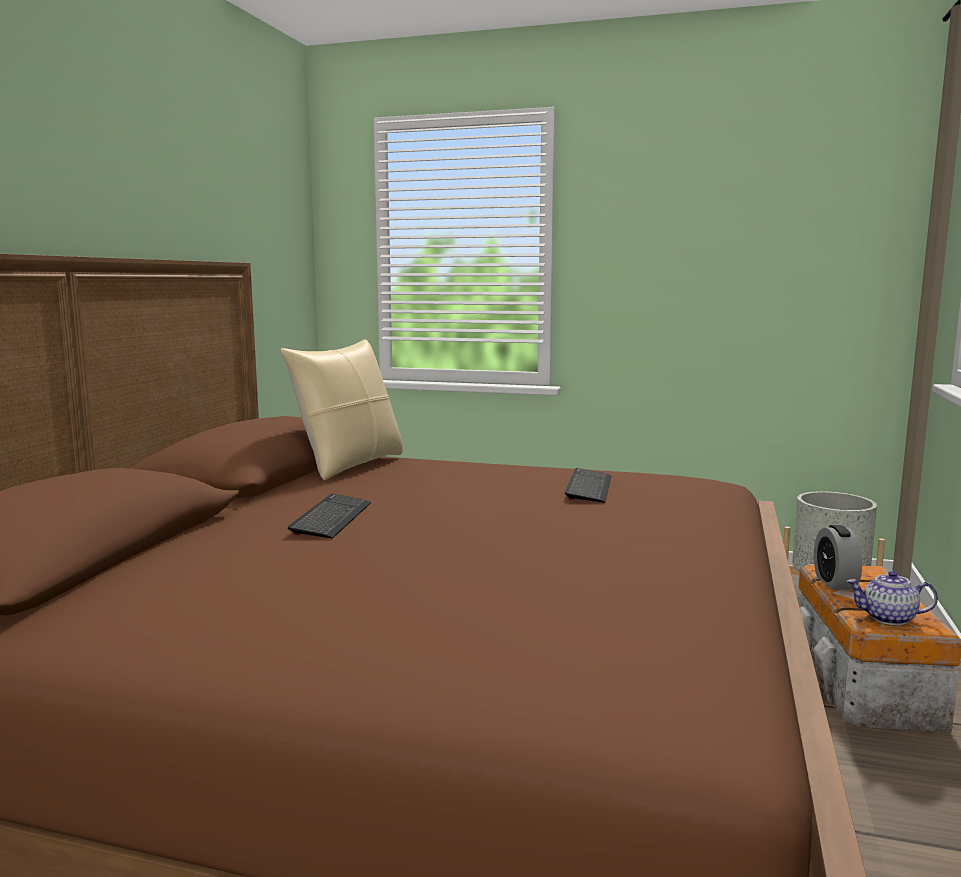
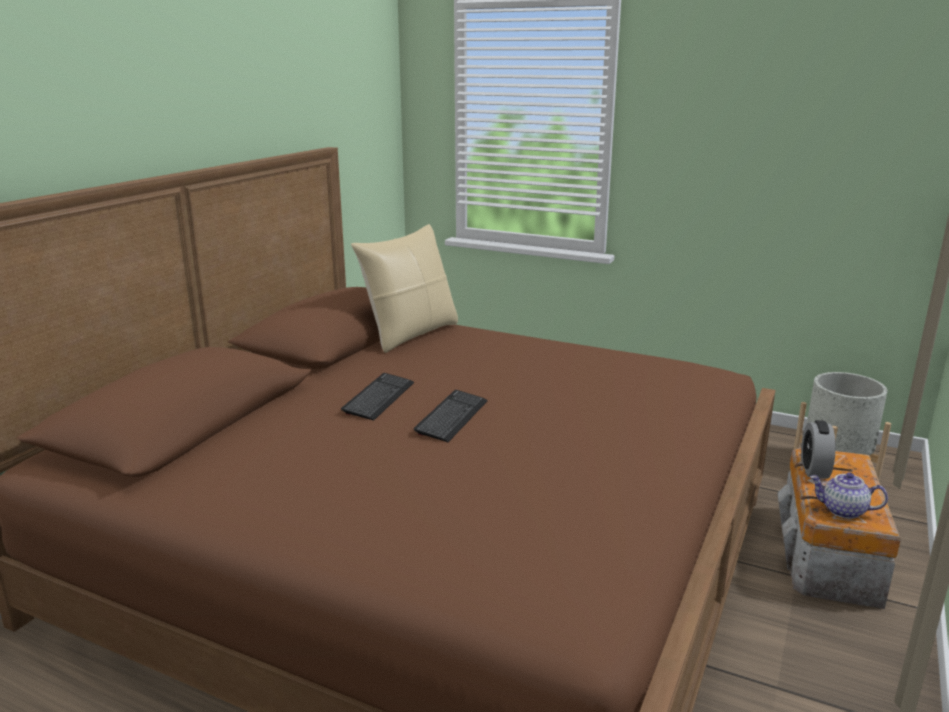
camera: 10 degrees right, 10 degrees up
(589, 487) = (599, 376): keyboard -> keyboard (452, 417)

